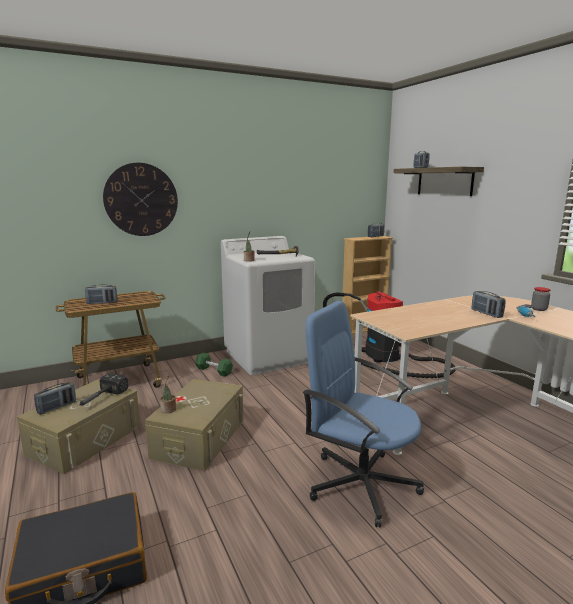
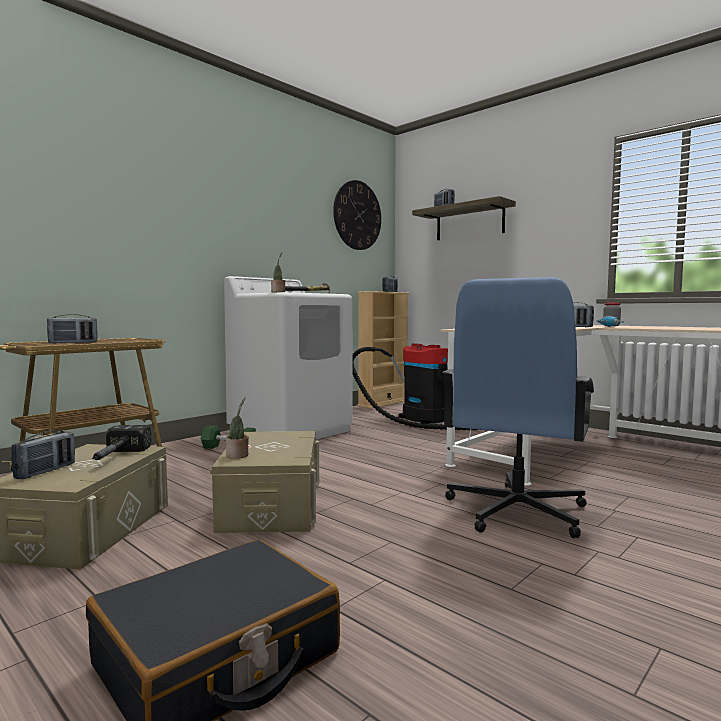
camera: 20 degrees left, 10 degrees down
(141, 199) = (122, 210): wall clock -> wall clock (357, 215)
(360, 483) = (515, 511): blue office chair -> blue office chair turned 75 degrees counterclockwise

